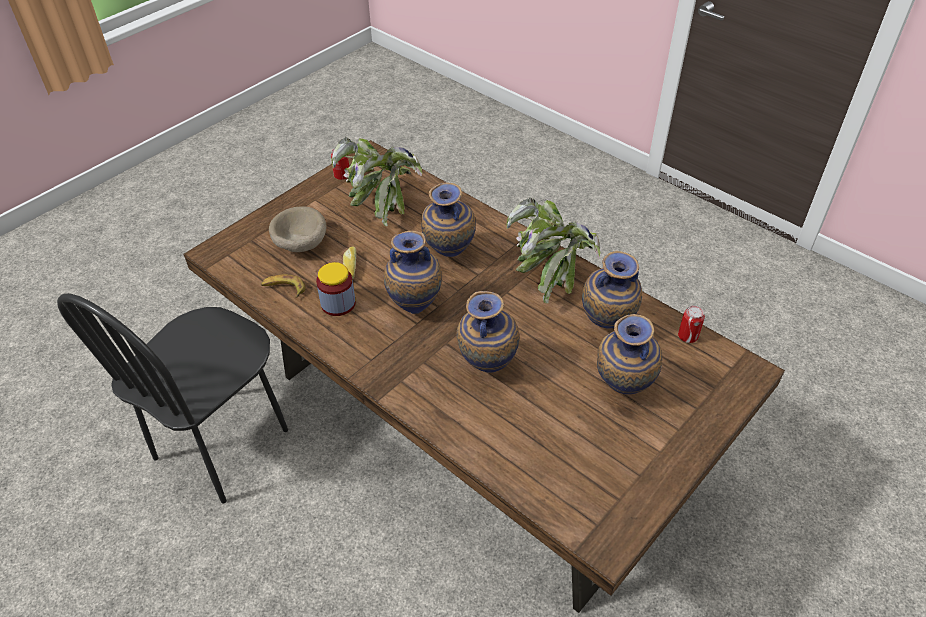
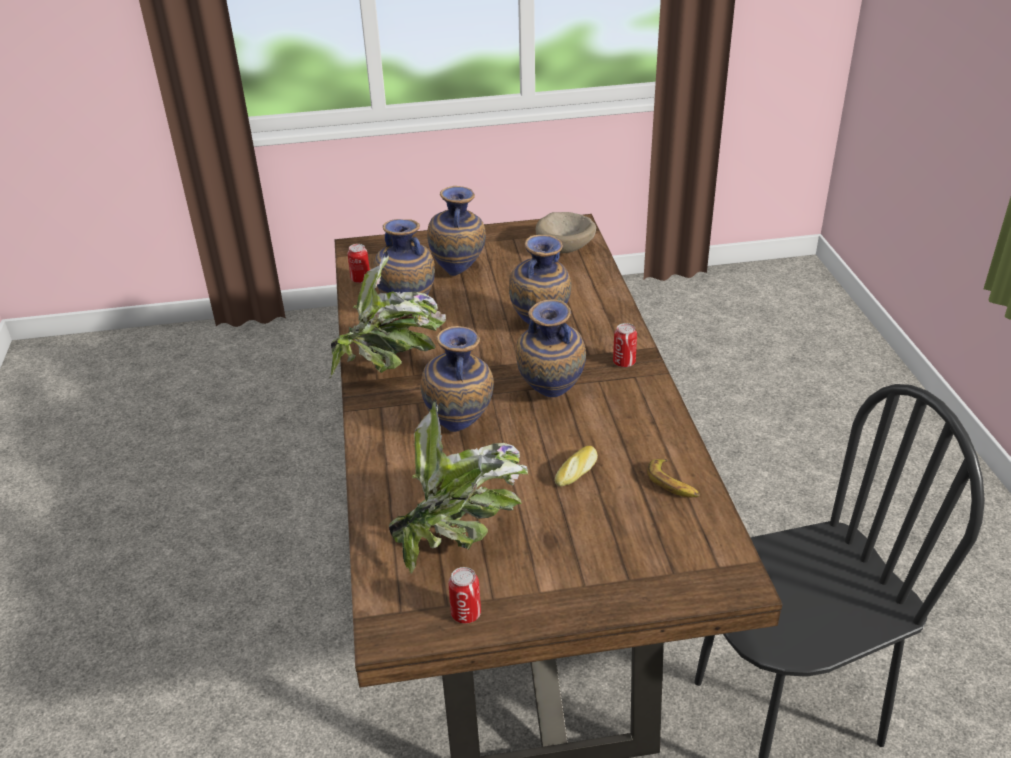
camera: 140 degrees left, 10 degrees down
(300, 244) = (613, 531): beige bowl -> beige bowl (566, 248)
(338, 304) = (624, 438): jar -> none
(390, 369) = (624, 362): none -> can

